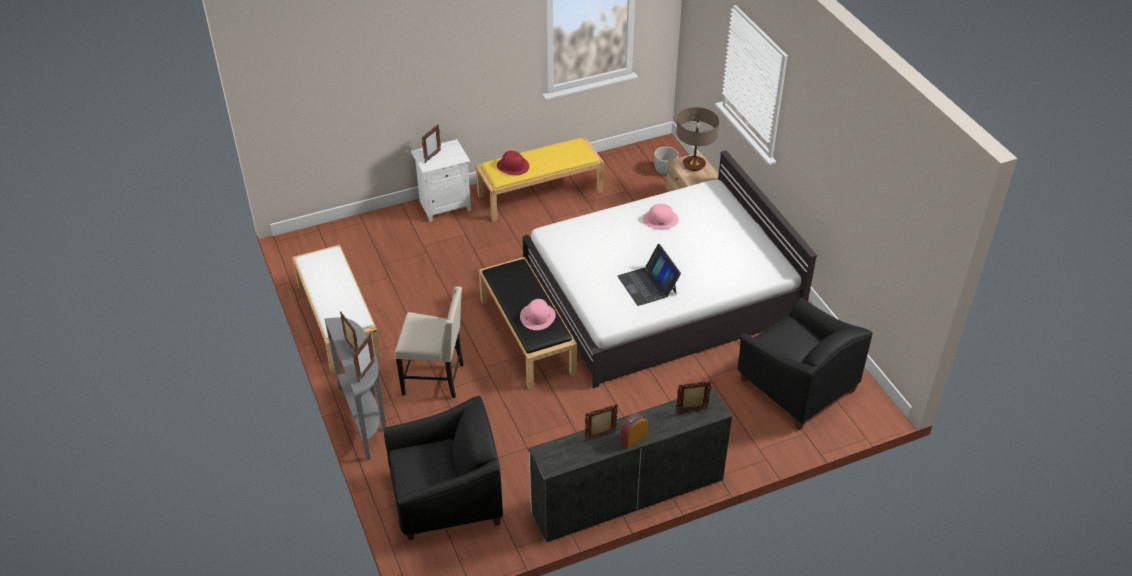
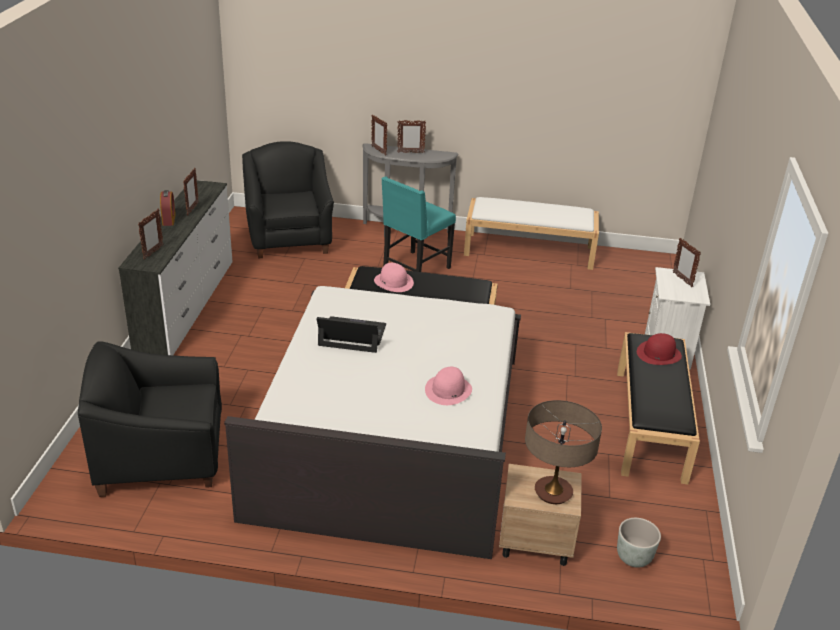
camera: 120 degrees right, 10 degrees down
(435, 379) = (415, 270): beige chair -> turquoise chair
(446, 499) = (289, 238): black armchair -> black armchair turned 150 degrees clockwise
(540, 192) = (650, 424): yellow bench -> black bench

